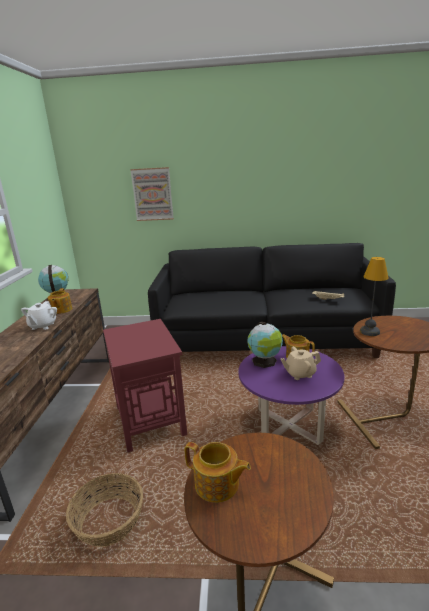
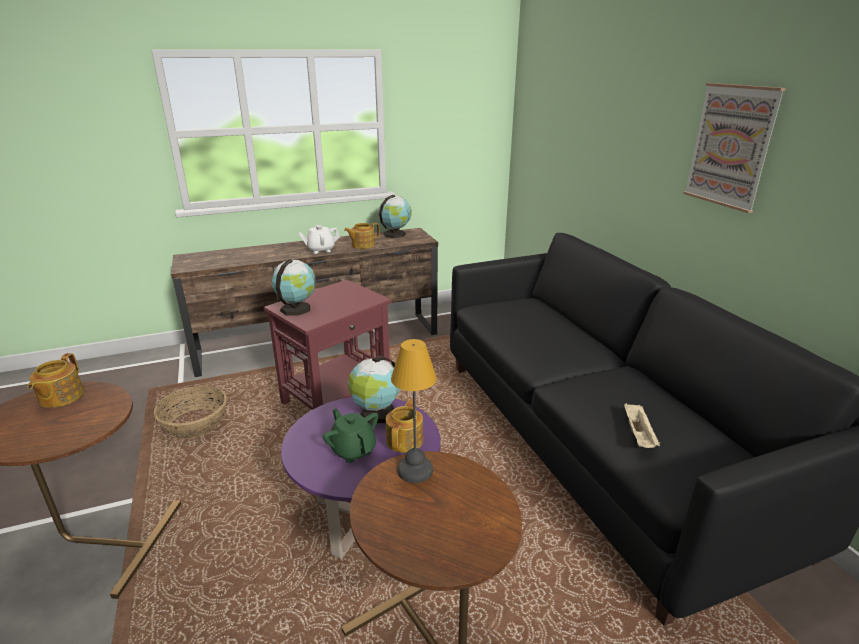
camera: 65 degrees right, 5 degrees up
(135, 352) = (296, 308): none -> globe
(152, 194) = (583, 137): picture -> picture (731, 146)
(299, 374) = (353, 450): beige teapot -> green teapot

